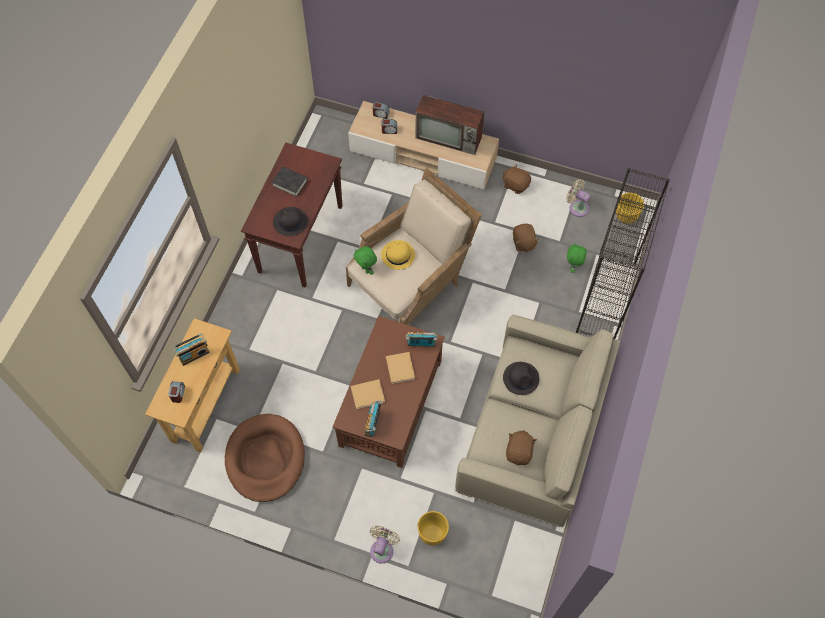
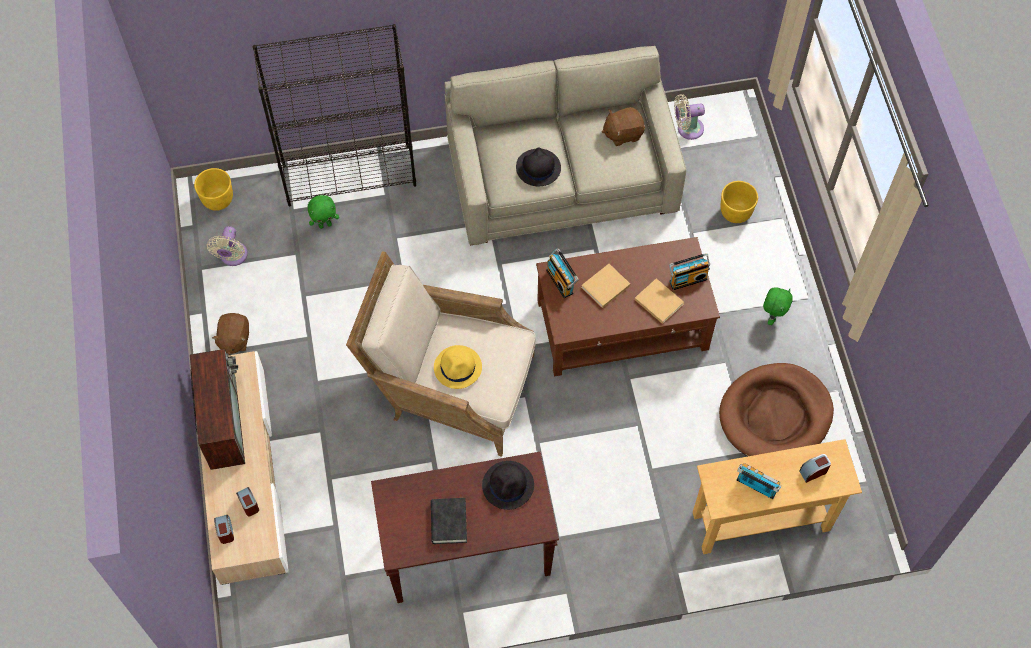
camera: 120 degrees left, 0 degrees up
(366, 269) = (498, 394): green plush toy -> green plush toy (772, 316)
(382, 549) = (783, 249): beige fan -> beige fan (687, 129)
(523, 243) = (321, 291): brown plush toy -> none

